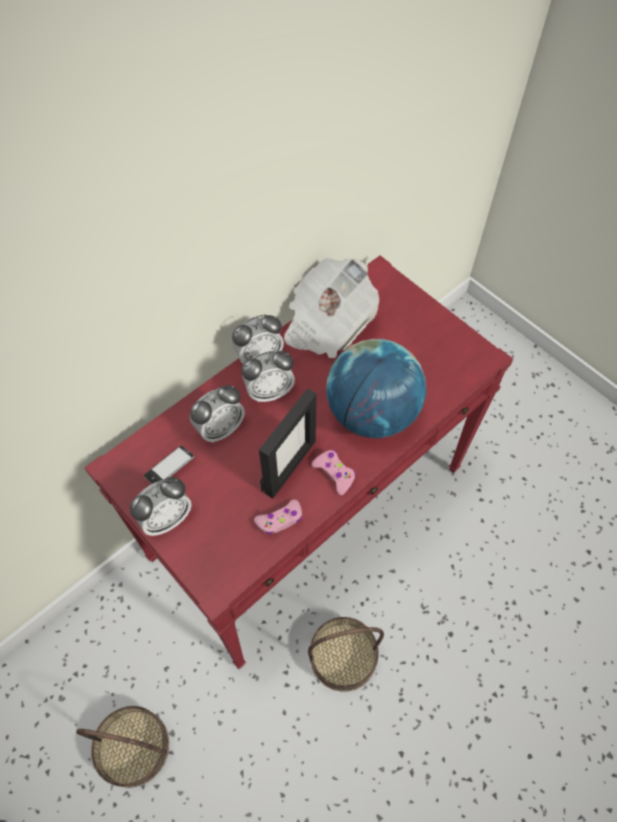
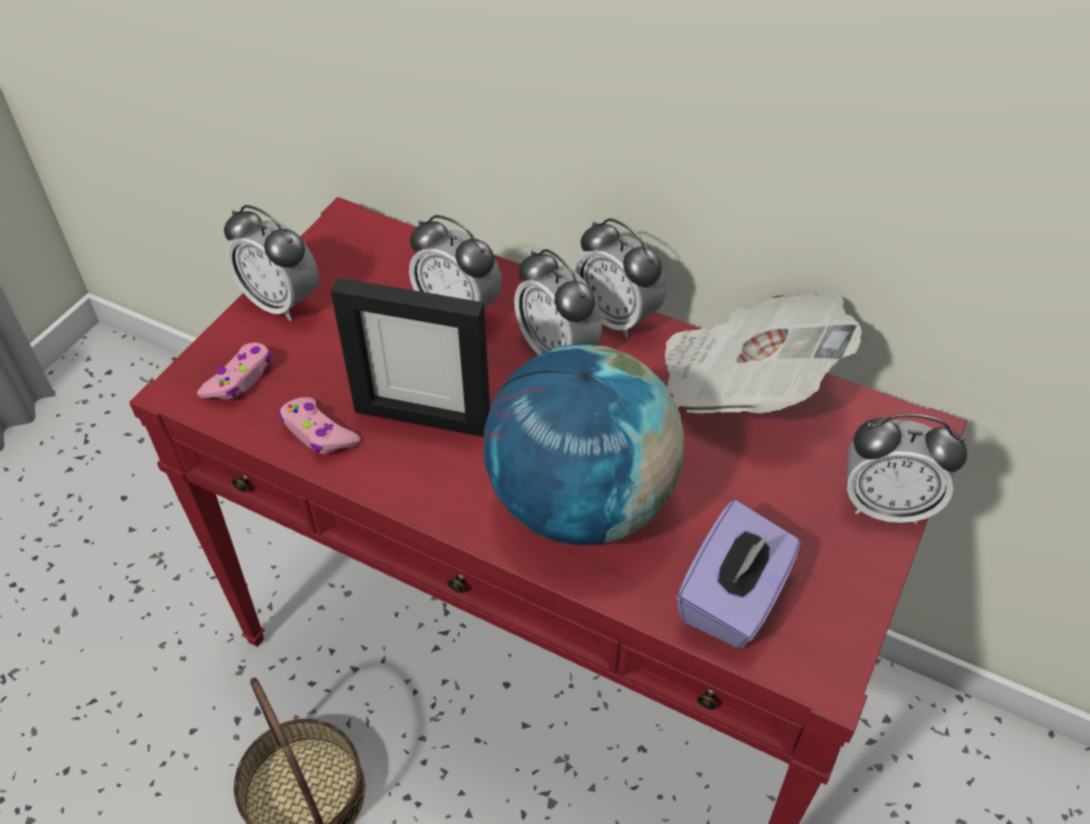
camera: 70 degrees right, 10 degrees down
(133, 747) = (111, 550): basket -> none
(170, 468) = (366, 279): phone -> none
(334, 473) = (432, 481): pink game controller -> pink game controller (240, 379)
(414, 302) = (885, 505): none -> alarm clock
(442, 374) = (733, 599): none -> purple tissue box

